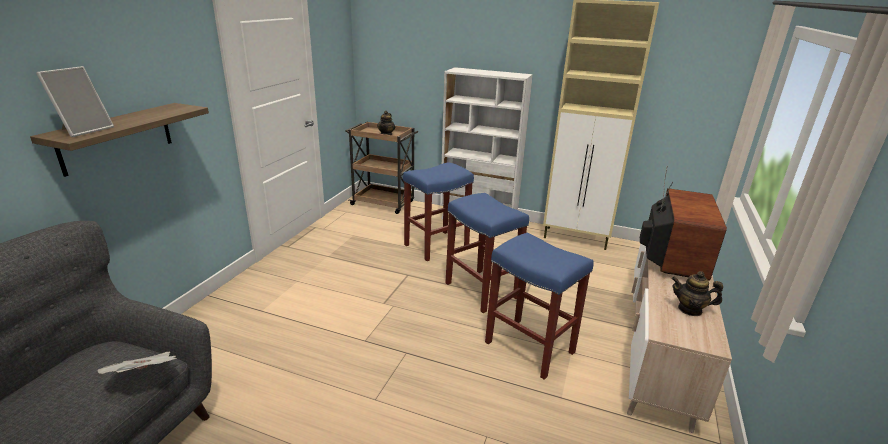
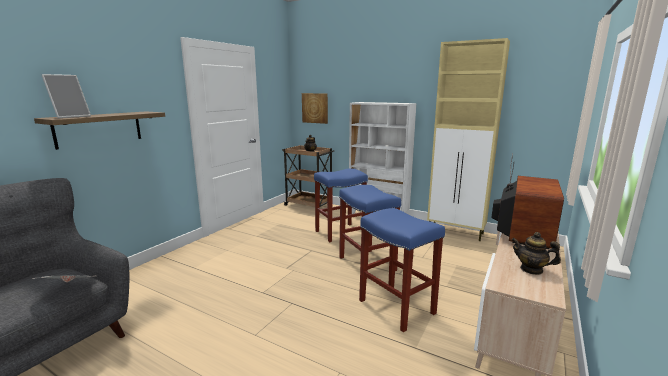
camera: 10 degrees right, 10 degrees down
(389, 71) = (315, 108): none -> picture

